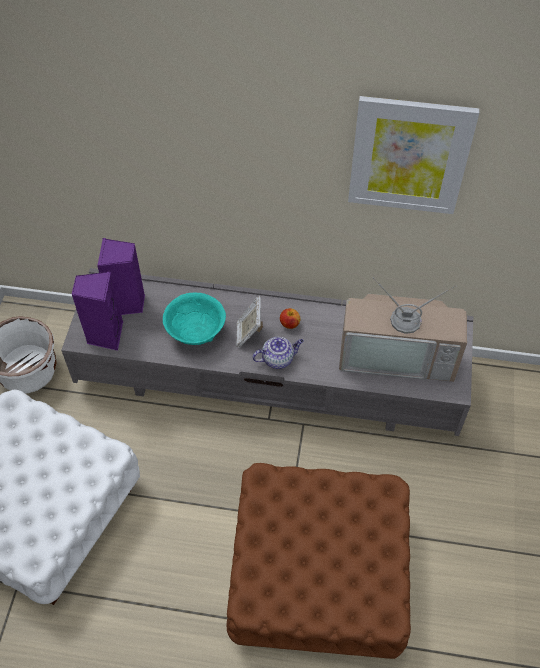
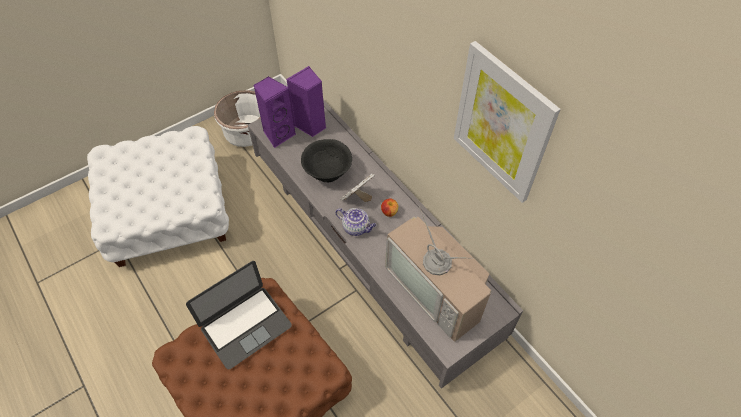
camera: 45 degrees right, 0 degrees up
(196, 333) = (327, 172): turquoise bowl -> black bowl
(283, 519) = (245, 326): none -> laptop

